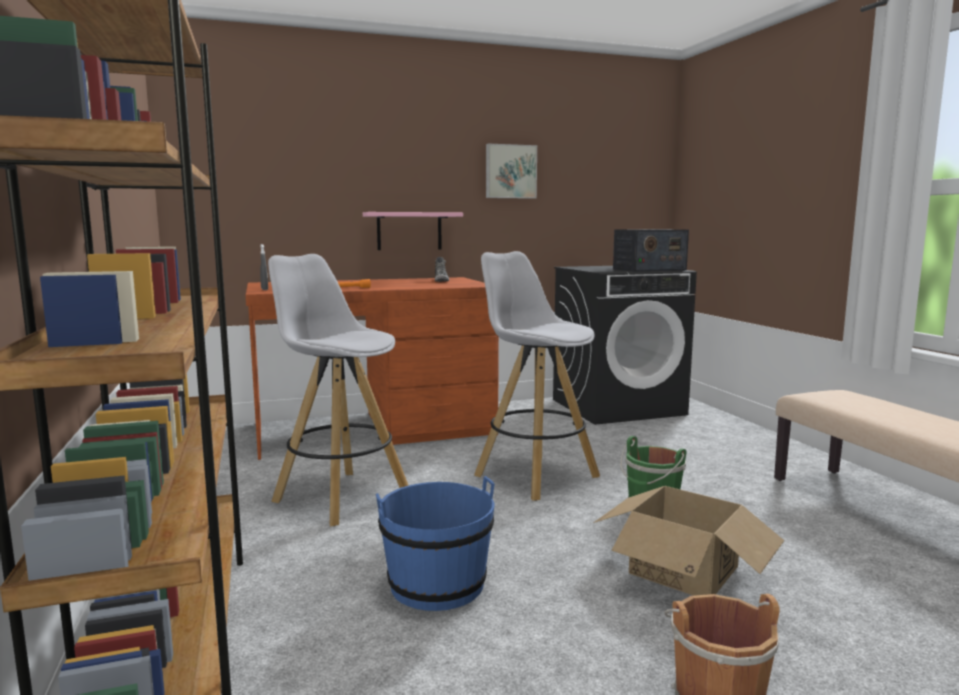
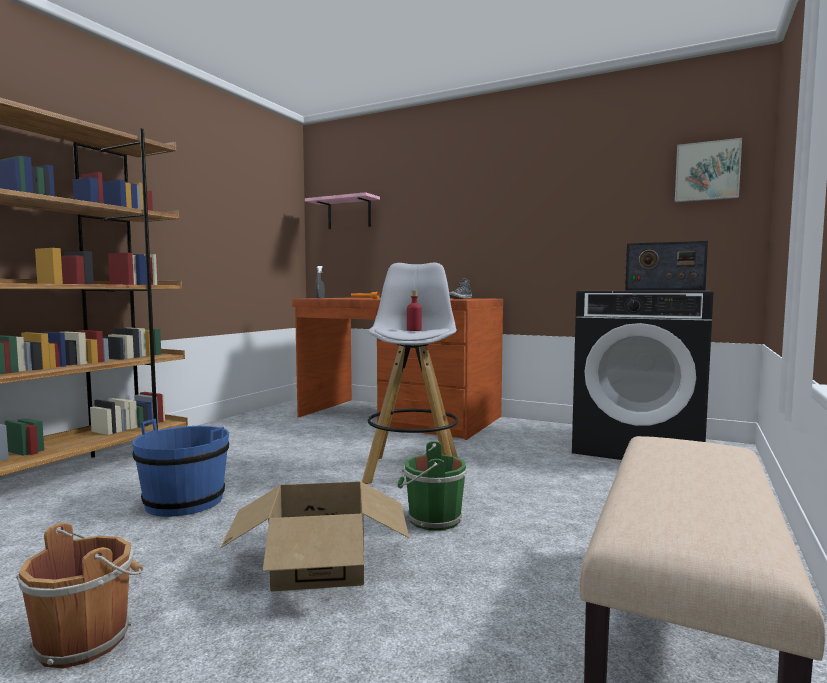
camera: 45 degrees right, 5 degrees down
(340, 496) = (277, 445): white stool -> none
(409, 231) = (459, 258): pink shelf -> pink shelf (349, 213)
(510, 171) = (552, 199): picture -> picture (707, 171)
(555, 329) = (414, 330): none -> red bottle

